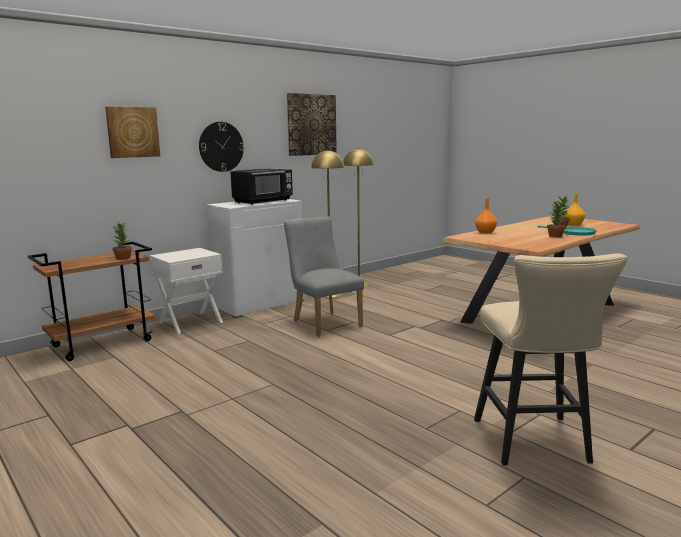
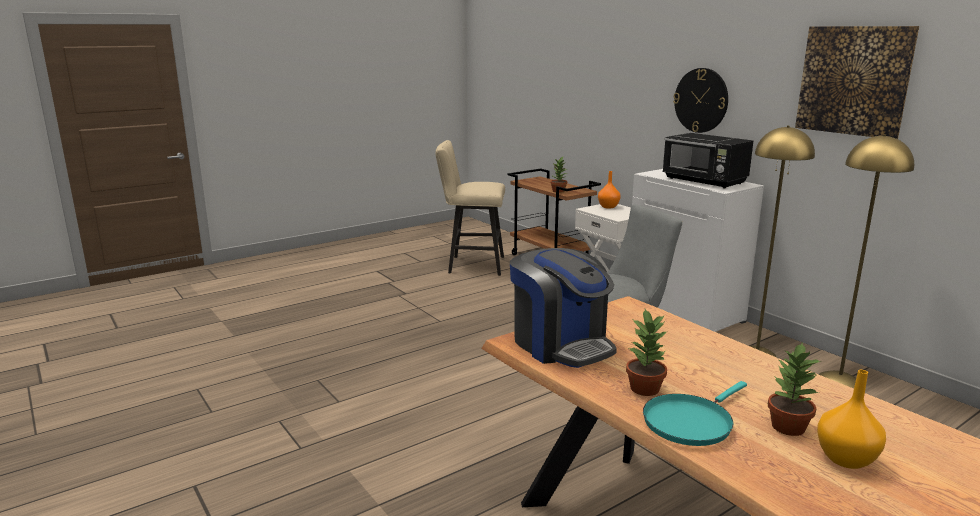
camera: 95 degrees right, 5 degrees up
(132, 132) = (619, 75): picture -> none
(485, 232) = (679, 330): orange vase -> orange vase (609, 207)
(526, 243) = (561, 344): none -> coffee machine
(534, 444) = (250, 429): beige stool -> beige stool (471, 265)

